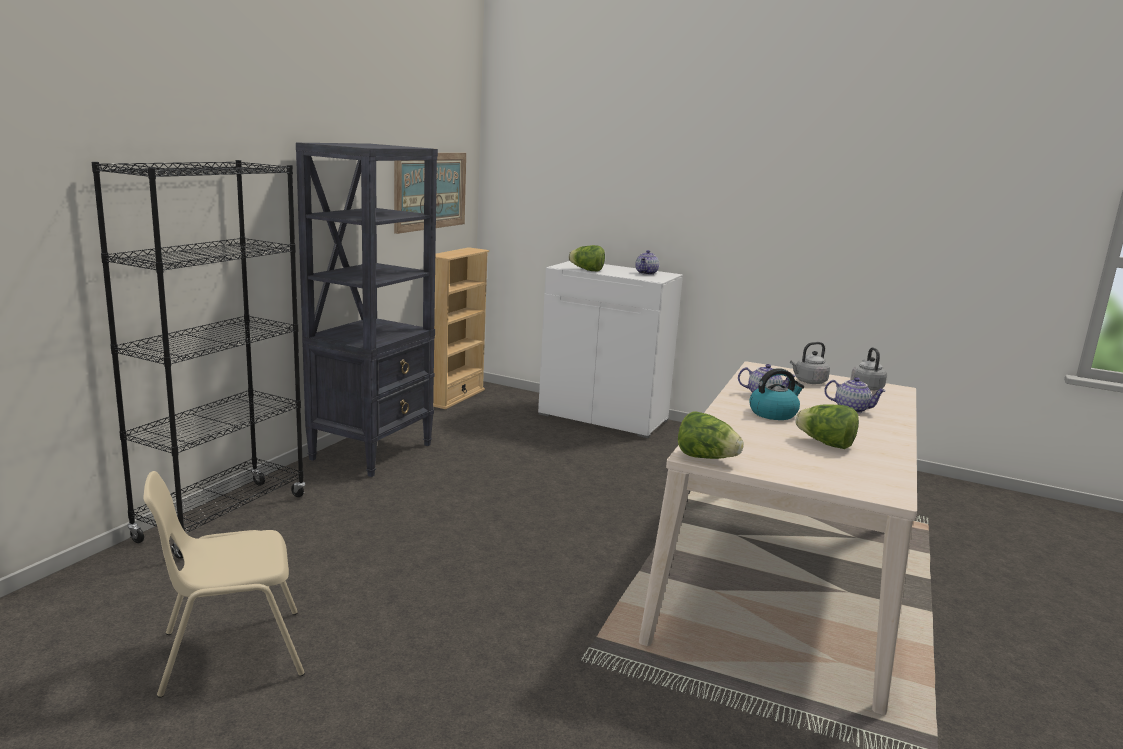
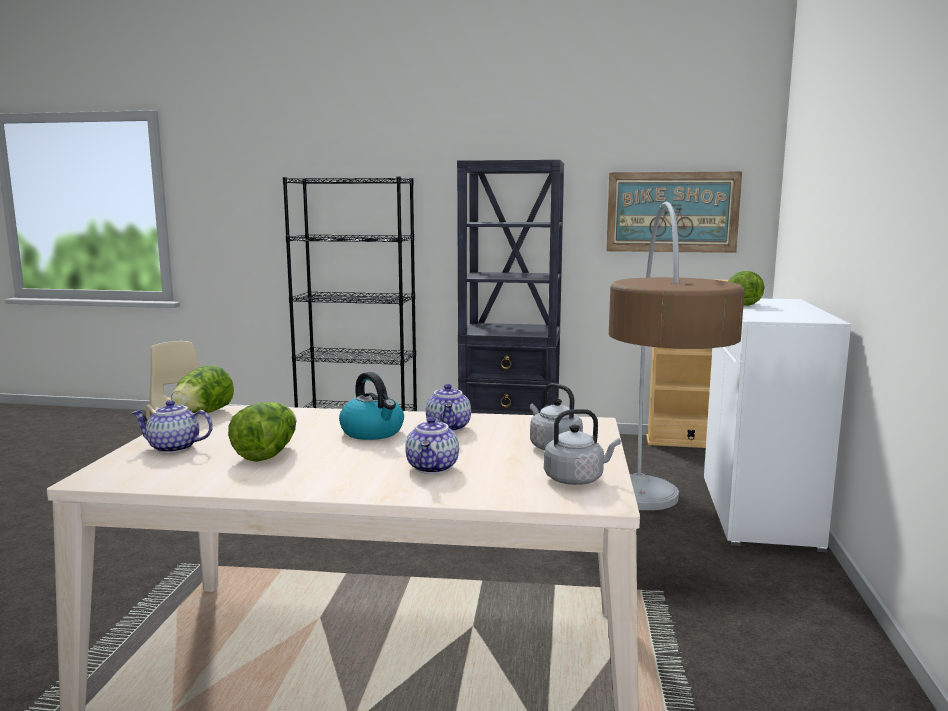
camera: 75 degrees right, 5 degrees down
(631, 456) = (650, 541): none -> floor lamp
(647, 273) = (797, 315): teapot -> teapot (173, 448)

